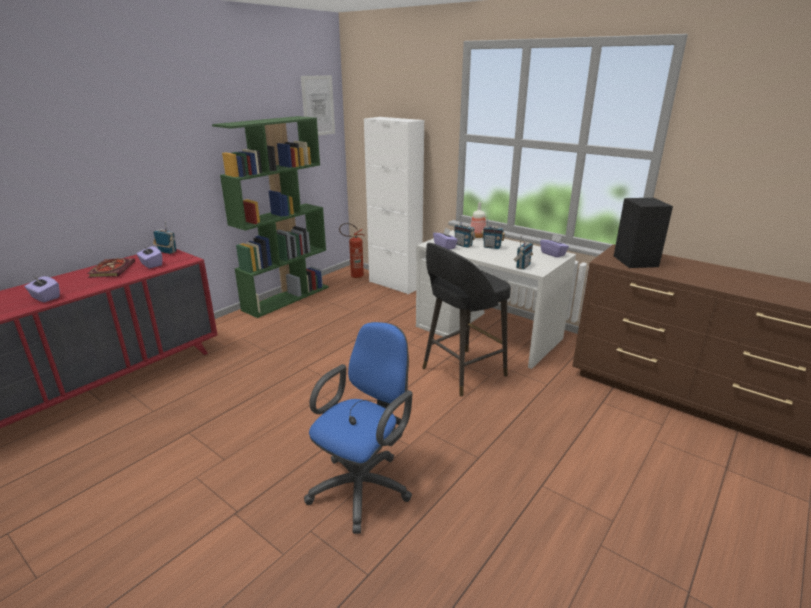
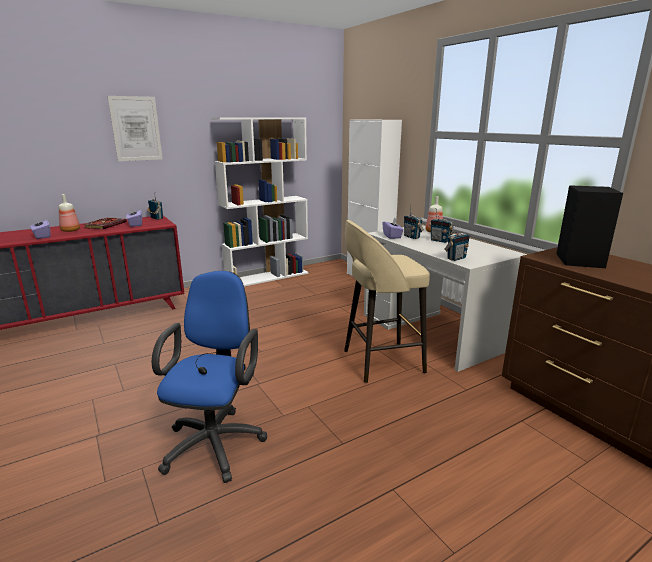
camera: 20 degrees right, 5 degrees down
(74, 284) = (70, 230): none -> bottle
(287, 298) = (267, 277): green bookcase -> white bookcase
(318, 106) = (316, 110): picture -> picture (136, 129)
(354, 276) = (336, 267): fire extinguisher -> none
(364, 485) = (216, 441): blue office chair -> blue office chair turned 45 degrees counterclockwise
(461, 372) = (380, 362): black stool -> beige stool
(553, 254) = (502, 252): purple tissue box -> none

